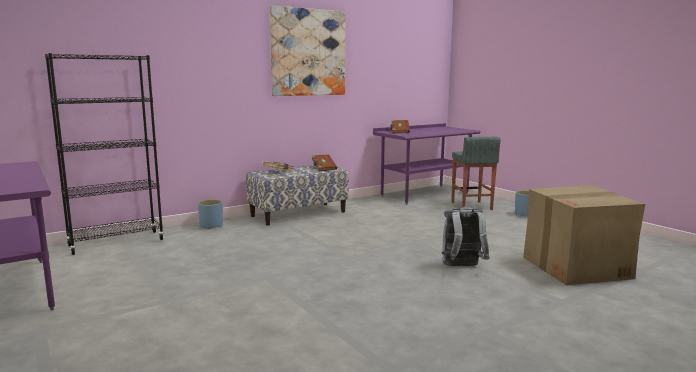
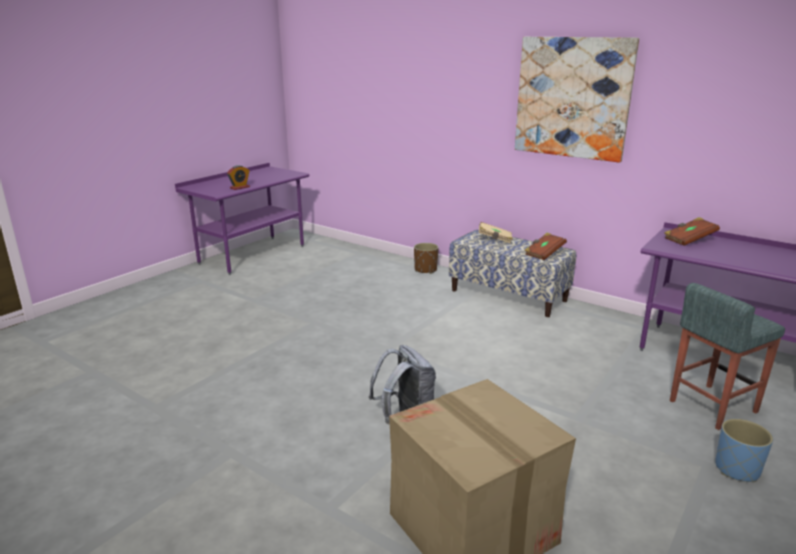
camera: 70 degrees right, 10 degrees up
(27, 180) = (240, 187): none -> alarm clock
(116, 242) = (355, 253): black bookcase -> none
(211, 226) = (426, 270): blue planter -> brown planter

